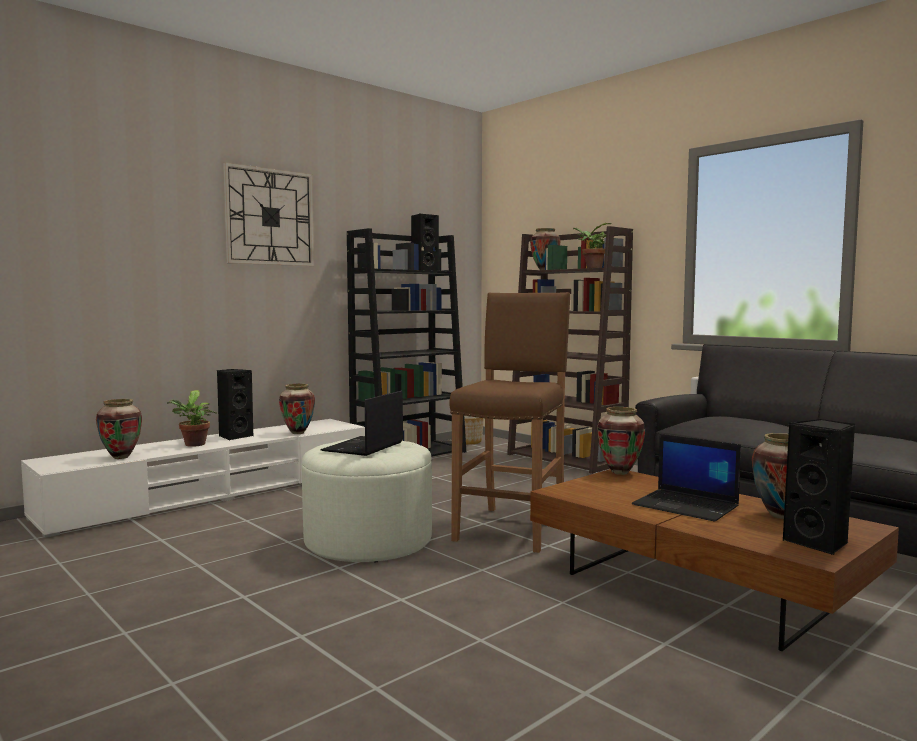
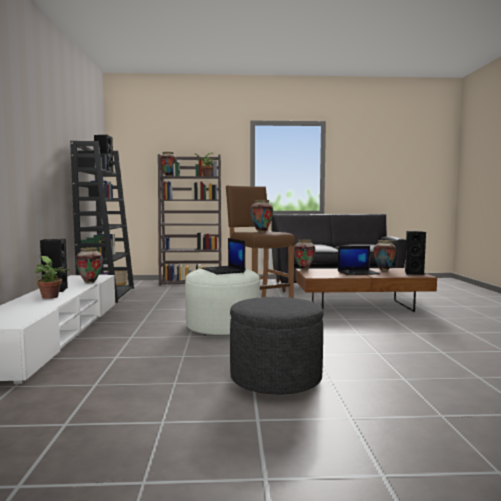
camera: 50 degrees left, 0 degrees up
(121, 457) = (32, 311): vase -> vase (261, 232)
(152, 642) = (276, 378): none -> grey ottoman
(269, 217) = (41, 124): wall clock -> none

